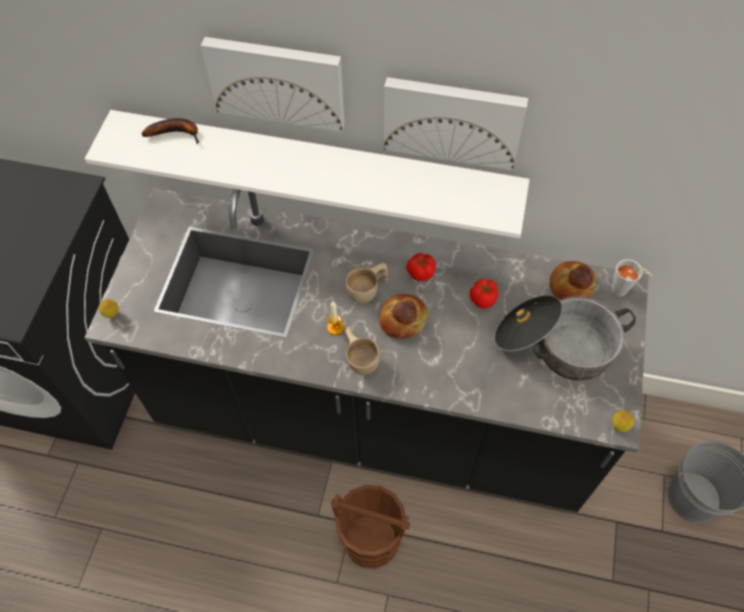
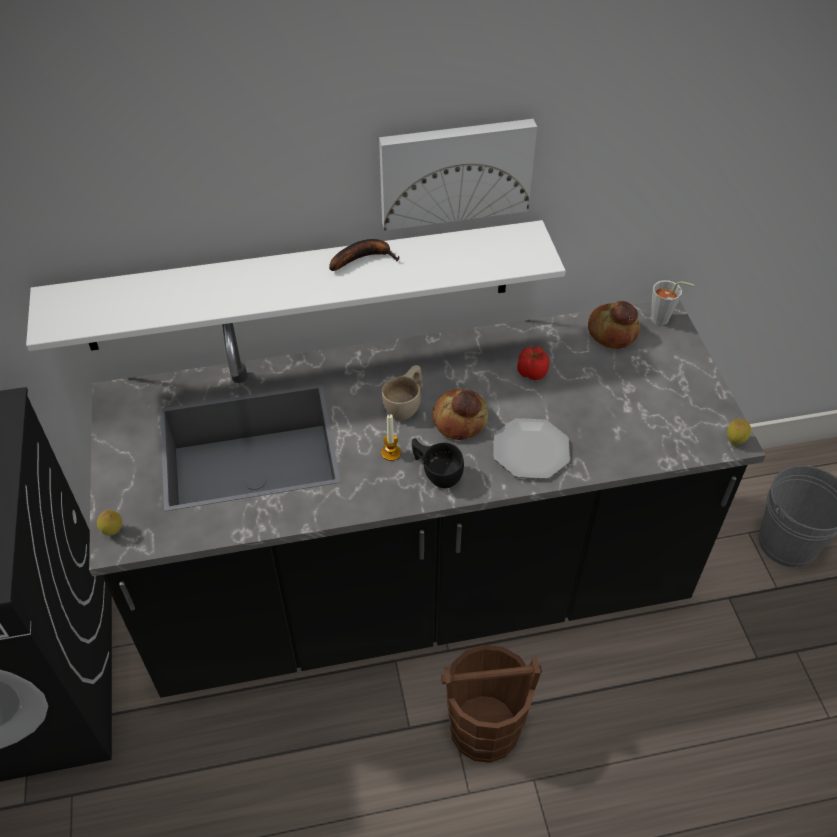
camera: 25 degrees left, 10 degrees down
(176, 133) = (129, 287): banana -> banana (363, 258)
(277, 81) = (249, 181): picture -> none
(361, 358) = (436, 472): beige cup -> black cup
(420, 273) = (452, 369): tomato -> none
(444, 368) = (531, 450): none -> plate
(555, 345) = (629, 389): cooking pot -> none

